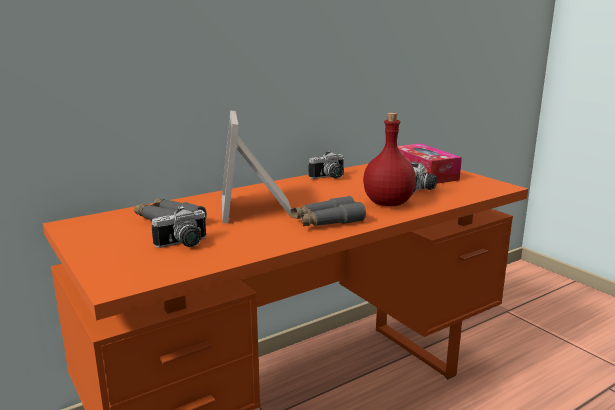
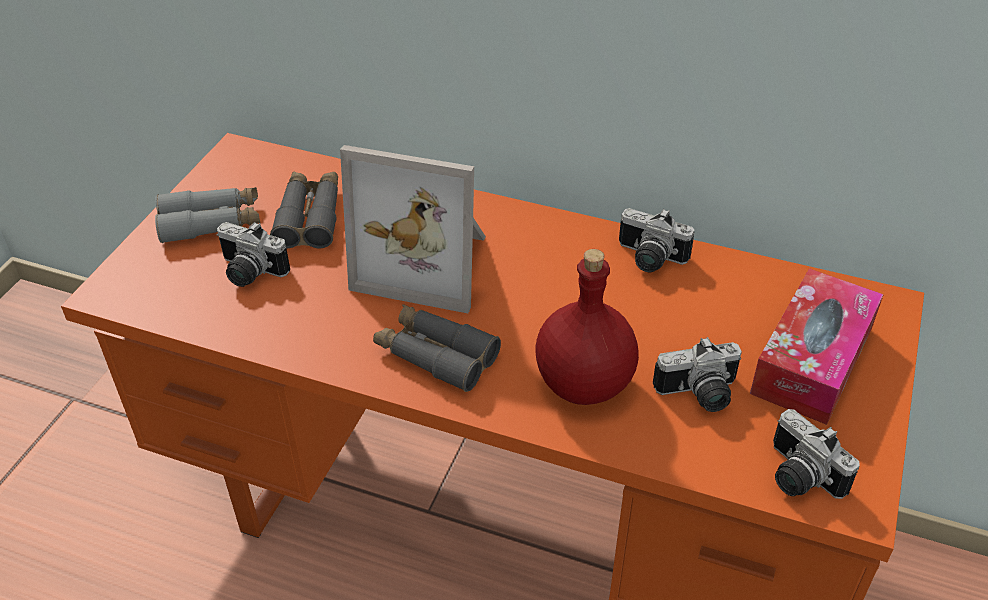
camera: 55 degrees right, 25 degrees up
(117, 244) = (211, 223): none -> grey binoculars
(258, 208) = (427, 262): picture frame -> picture frame turned 120 degrees counterclockwise
(481, 189) = (797, 476): none -> camera

